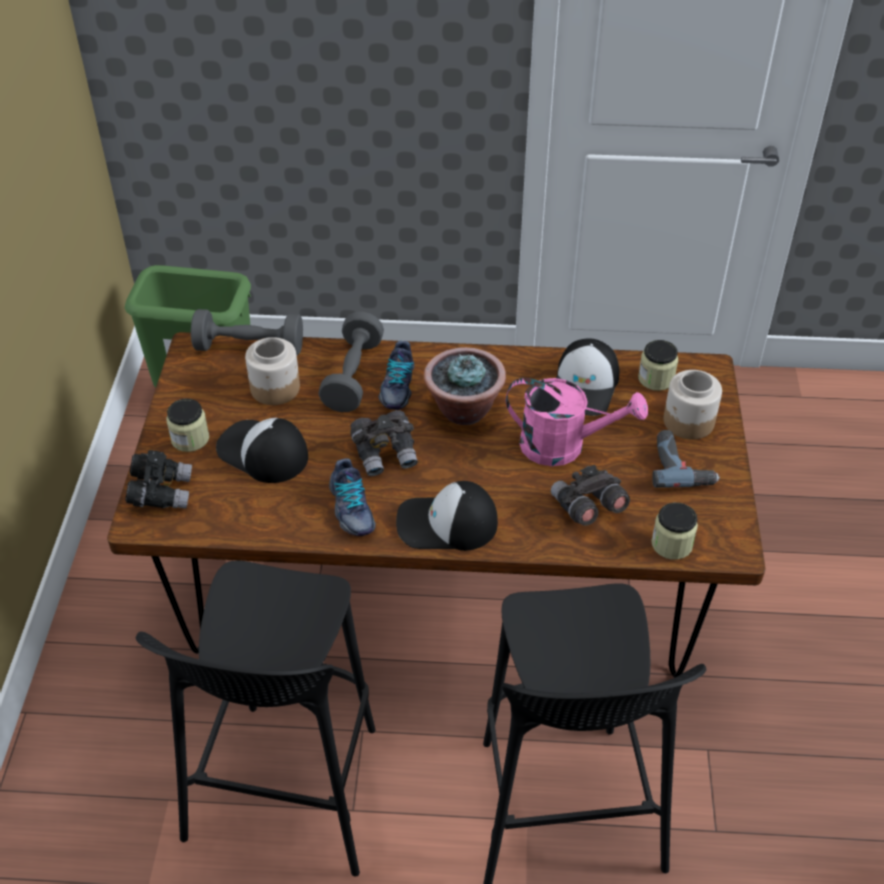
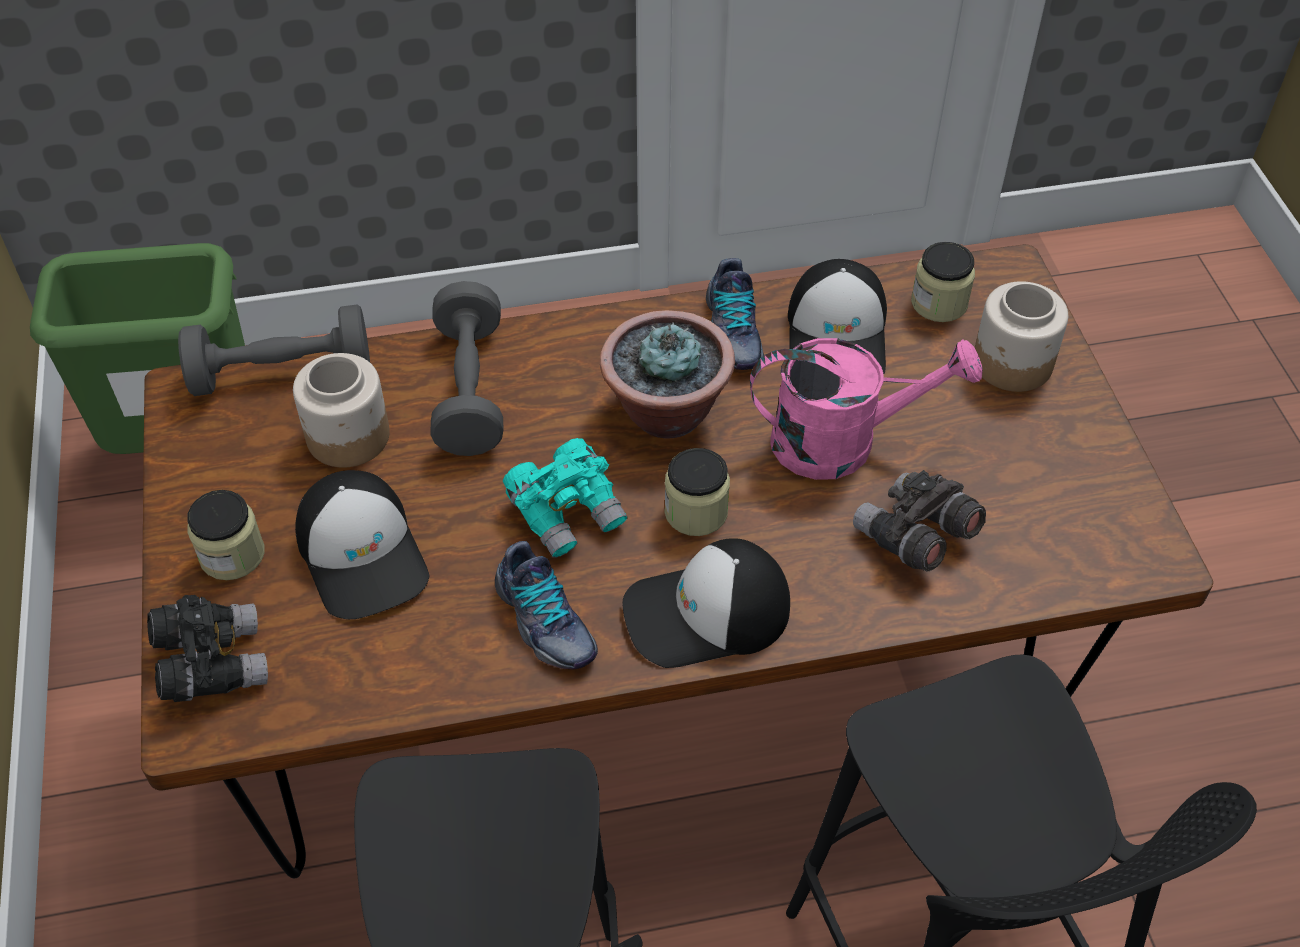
camera: 15 degrees left, 5 degrees up
(262, 453) = (363, 554): cap -> cap turned 135 degrees counterclockwise
(385, 453) = (567, 512): grey binoculars -> turquoise binoculars
(397, 387) = (547, 394): shoe -> shoe (732, 332)
(671, 544) = (1063, 570): jar -> jar (696, 512)
(681, 466) = (1028, 437): power drill -> none

